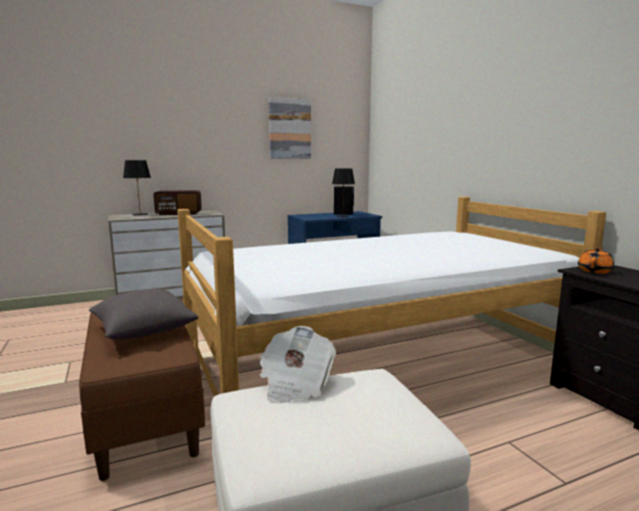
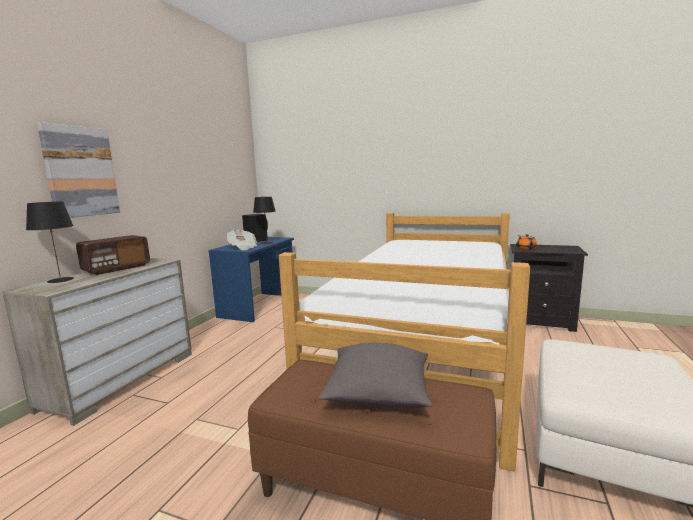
camera: 45 degrees left, 0 degrees up
(289, 129) = (199, 158): picture -> picture (80, 172)
(295, 384) = (565, 368): newspaper -> newspaper (242, 247)

